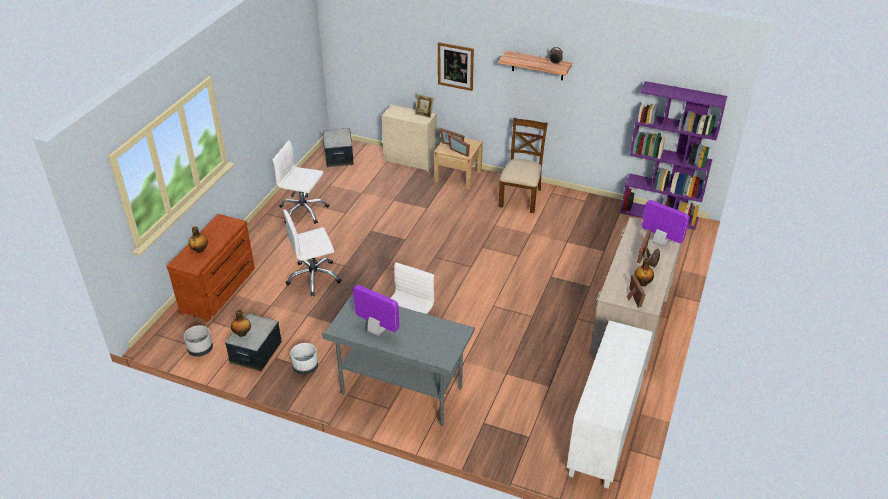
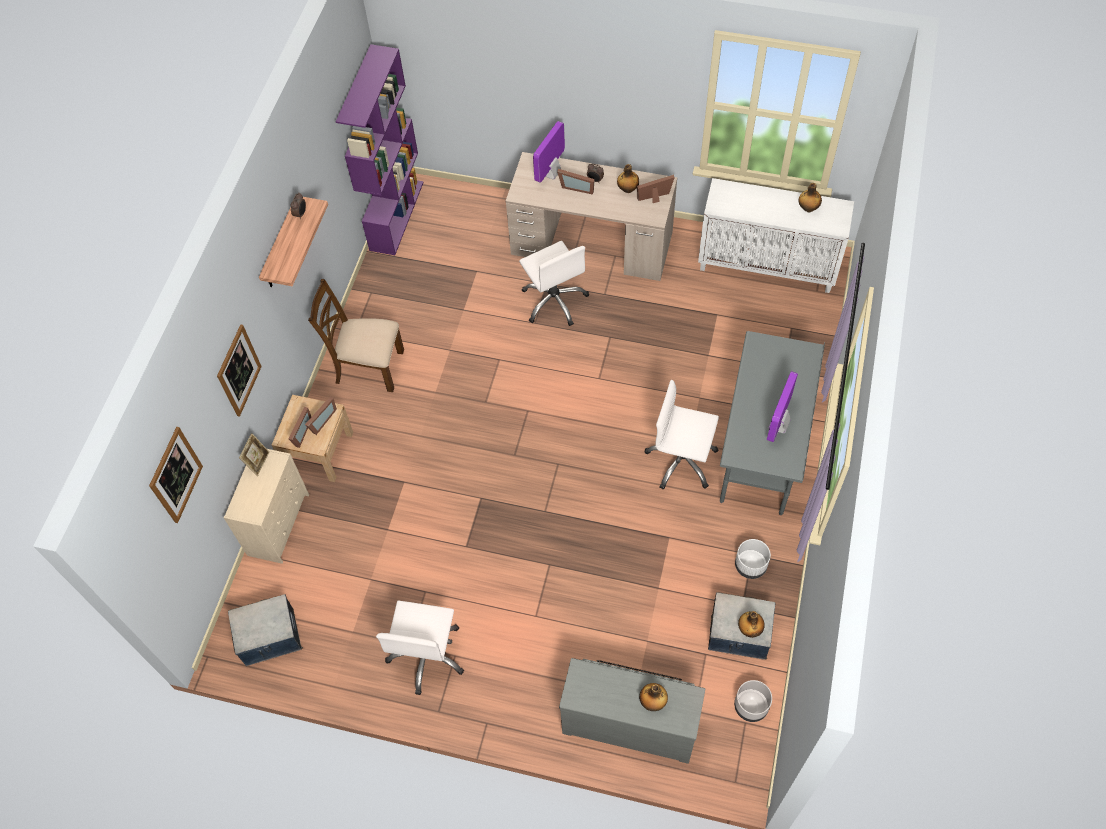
camera: 95 degrees left, 20 degrees up
(220, 290) = (630, 721): brown dresser -> grey dresser
(314, 278) = (582, 599): white office chair -> white office chair (554, 301)
(379, 35) = (175, 475): none -> picture
(613, 393) = (808, 208): none -> bottle

